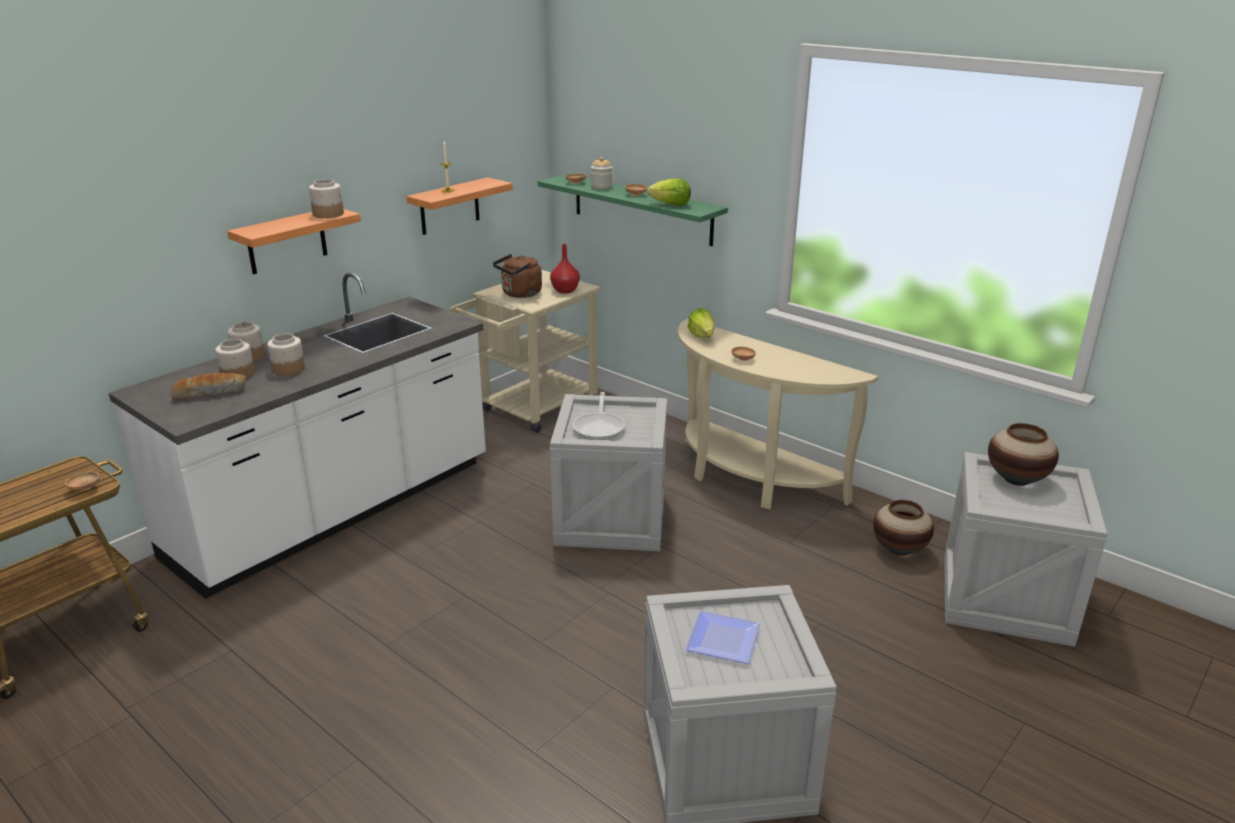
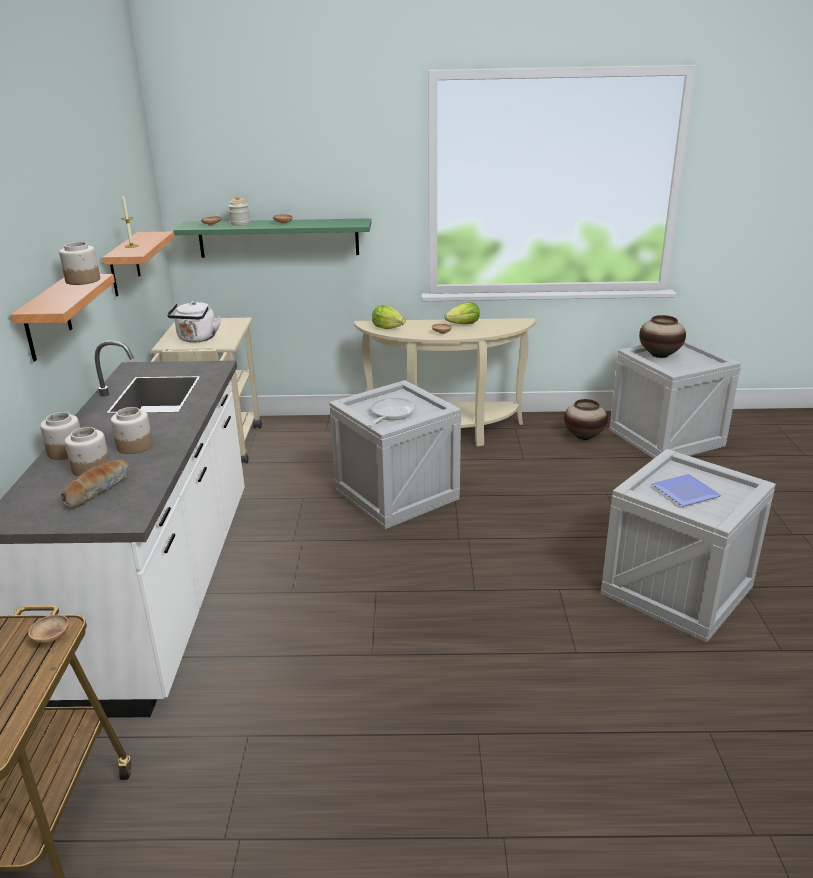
camera: 40 degrees left, 0 degrees up
(520, 294) = (196, 339): brown kettle -> white kettle
(565, 290) = (230, 327): red vase -> none
(599, 427) = (390, 414): frying pan -> frying pan turned 120 degrees counterclockwise
(671, 205) = (328, 224): lettuce -> lettuce (463, 324)

